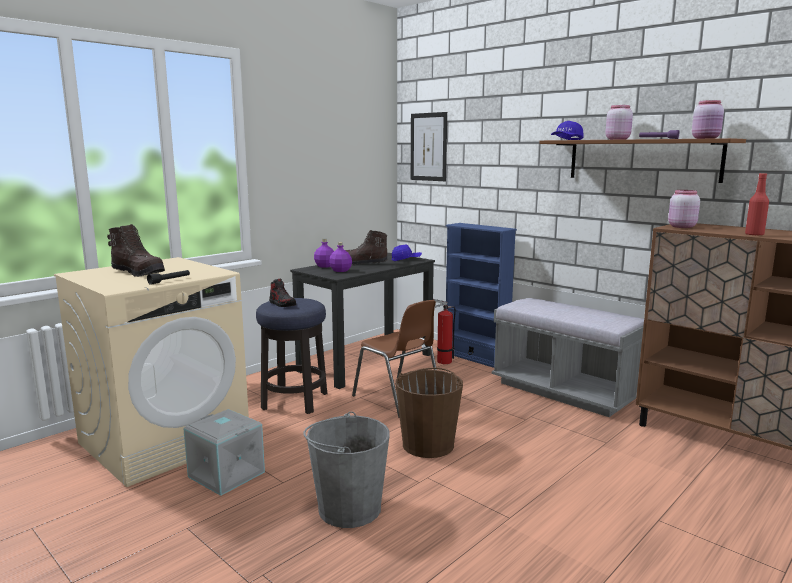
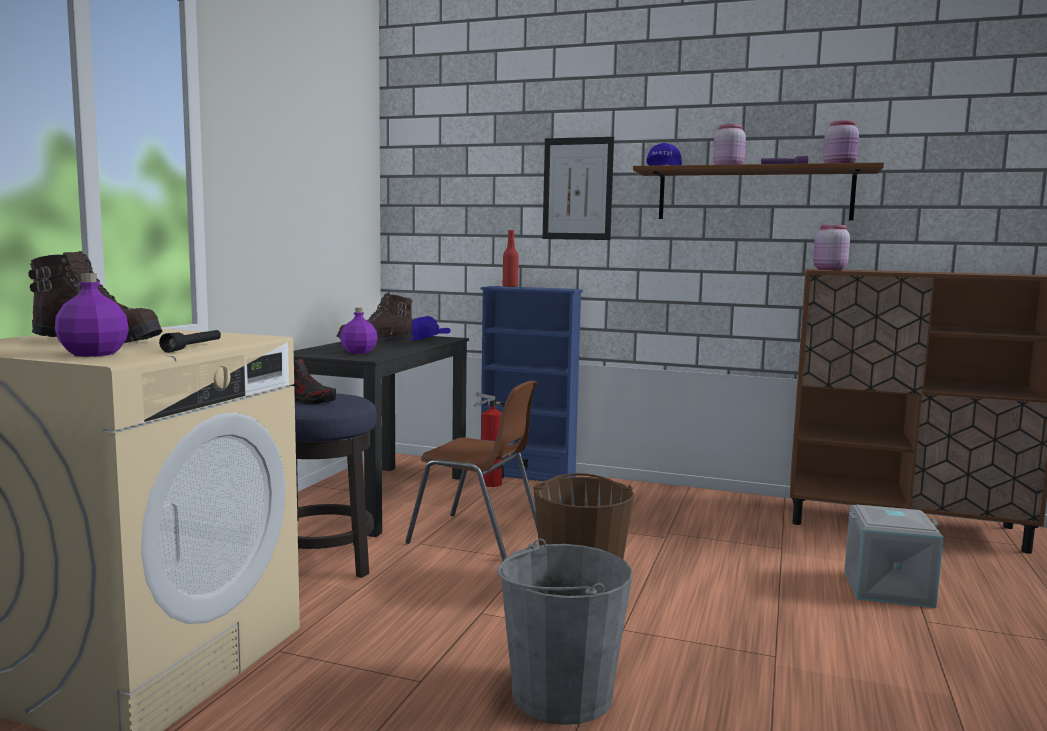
camera: 25 degrees left, 5 degrees down
(225, 475) = (309, 692): grey storage box -> grey storage box (887, 589)
(325, 266) = (324, 349): purple bottle -> purple bottle (94, 354)
(428, 147) = (436, 180): picture -> picture (577, 189)
(565, 391) = (675, 499): grey bench -> none
(754, 235) = (923, 272): red bottle -> red bottle (510, 286)

